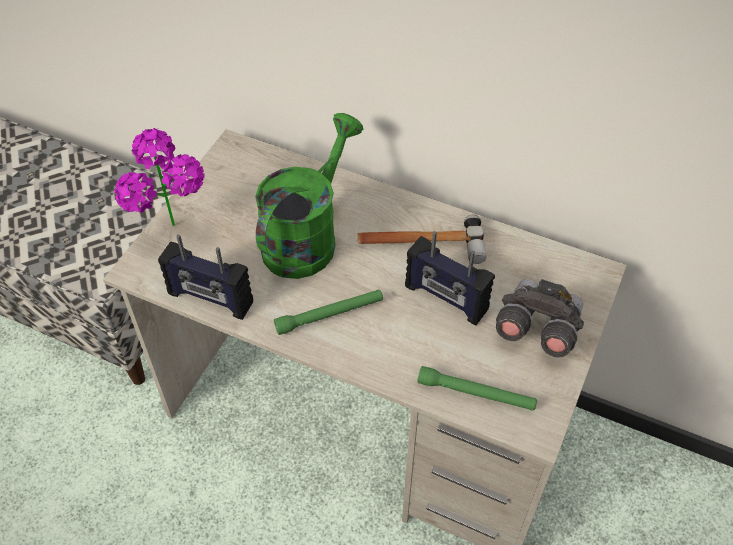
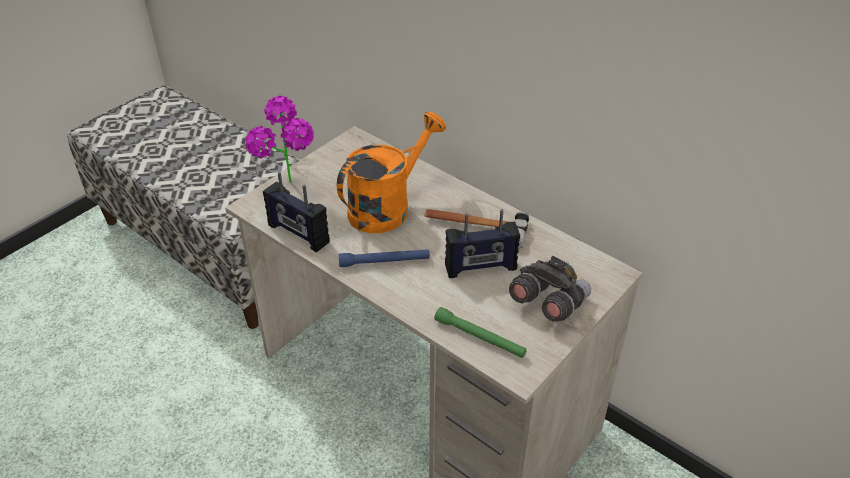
camera: 15 degrees right, 10 degrees down
(306, 237) = (387, 206): green watering can -> orange watering can
(329, 315) = (384, 262): green flashlight -> blue flashlight
(445, 299) = (480, 268): radio -> radio turned 60 degrees counterclockwise

